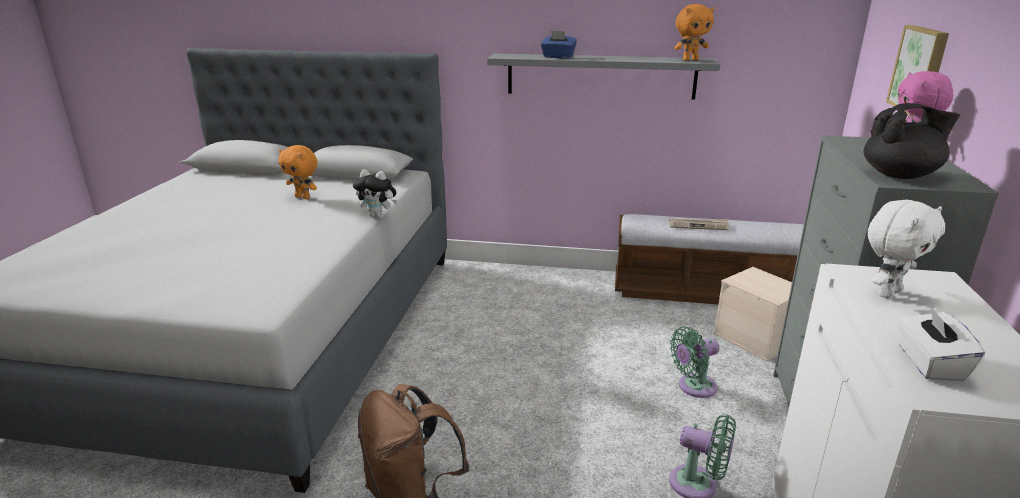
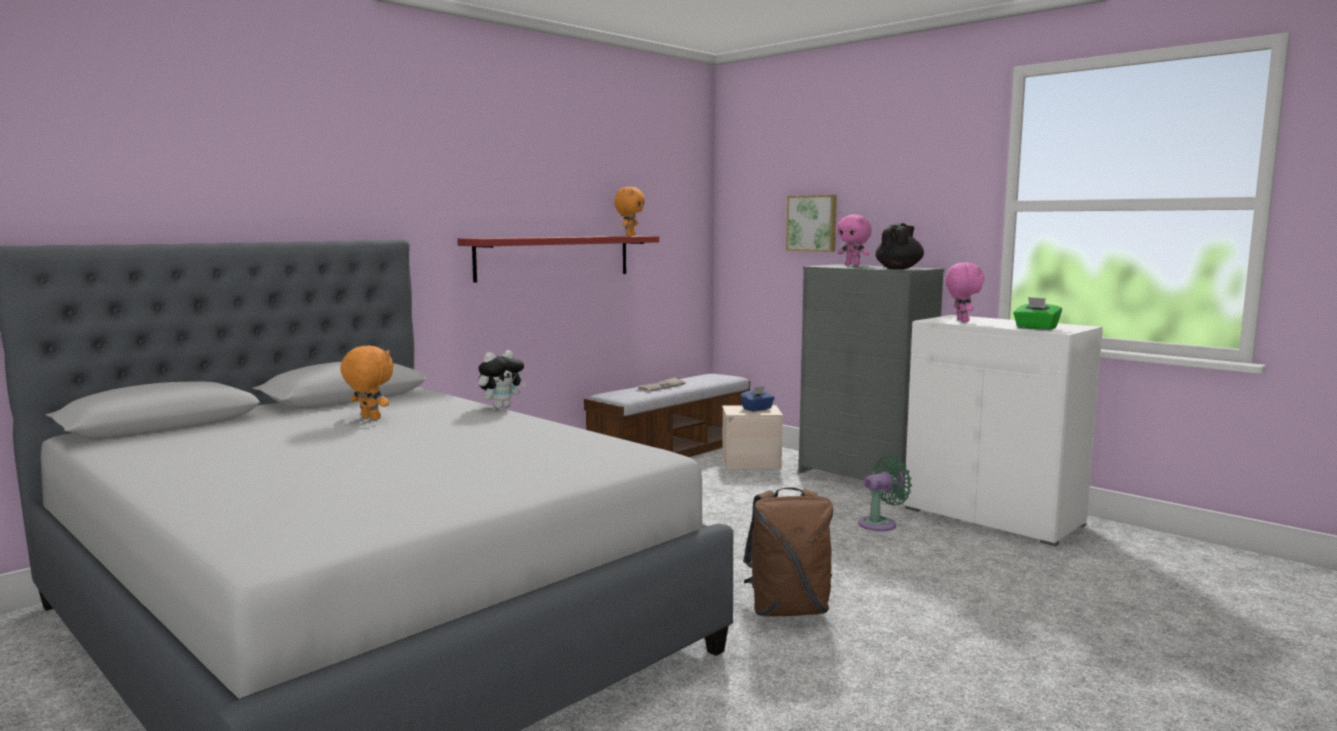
camera: 55 degrees left, 15 degrees down
(303, 197) = (369, 418): orange plush toy -> orange plush toy turned 120 degrees counterclockwise
(558, 57) = (532, 237): blue tissue box -> blue tissue box (757, 409)
(600, 76) = (554, 257): grey shelf -> red shelf
(693, 387) = (779, 493): green fan -> none
(888, 293) = (961, 321): white plush toy -> pink plush toy
(929, 364) = (1036, 328): white tissue box -> green tissue box

